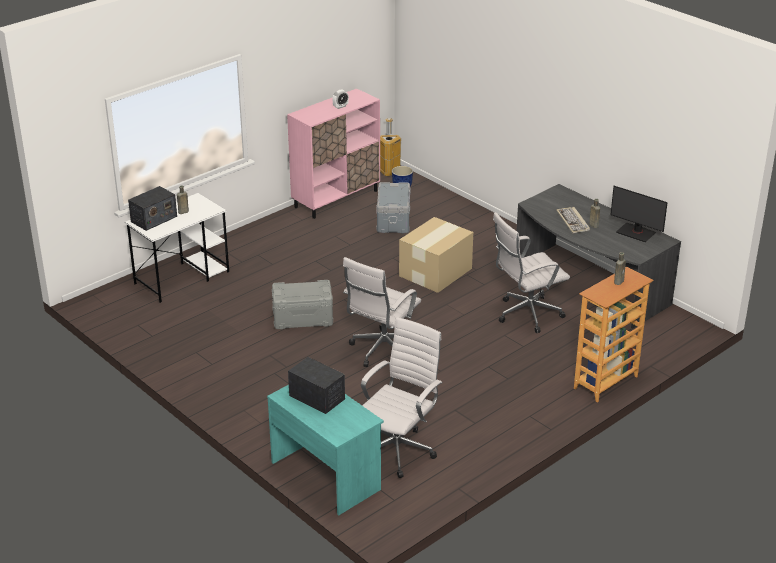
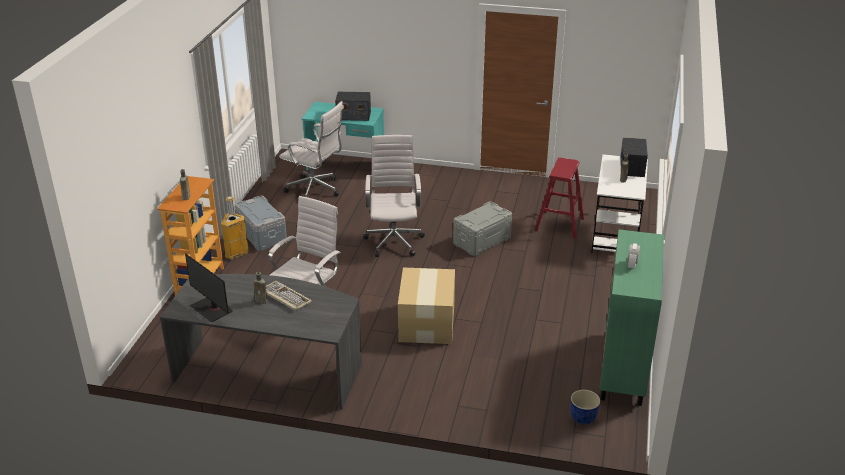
camera: 145 degrees right, 0 degrees up
(212, 305) = (559, 224): none -> red stool
(336, 199) = (623, 368): pink cabinet -> green cabinet
(389, 171) = (628, 438): trash can -> trash can (235, 253)
(394, 220) = (533, 366): grey storage box -> grey storage box (261, 235)
(399, 449) = (316, 190): white office chair -> white office chair turned 60 degrees counterclockwise
(636, 232) = (212, 309): monitor -> monitor turned 135 degrees counterclockwise

